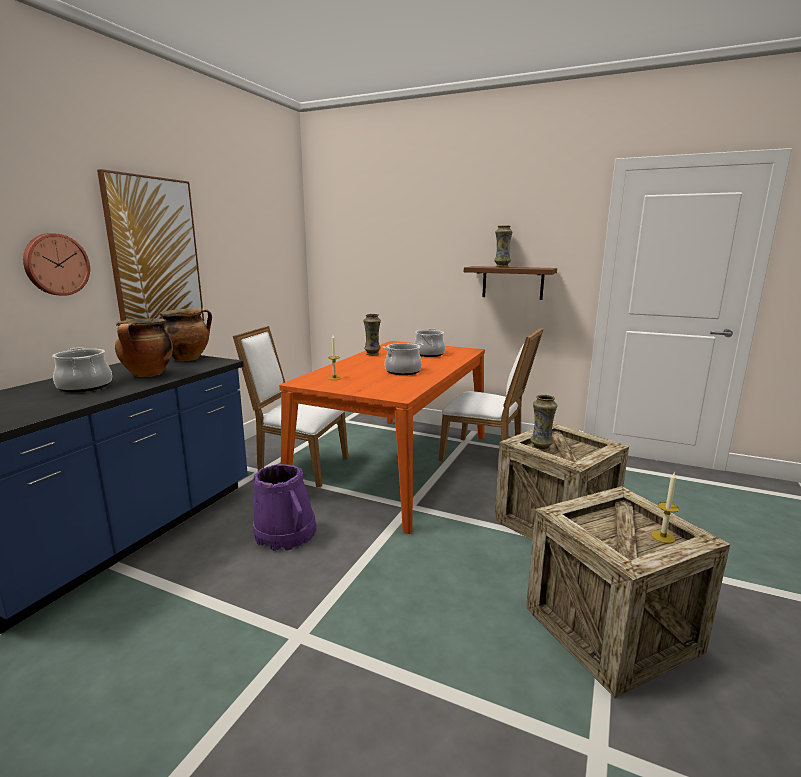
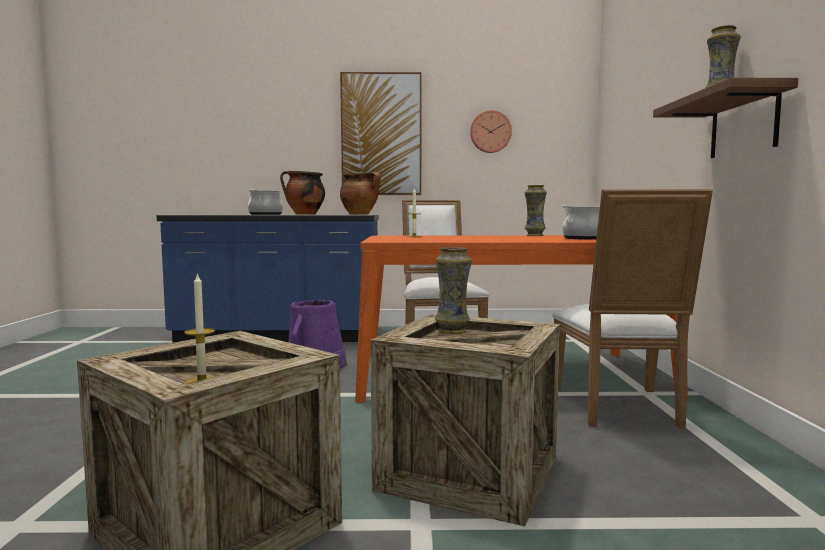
camera: 65 degrees right, 10 degrees down
(55, 264) = (300, 139): wall clock -> wall clock (490, 132)
(403, 371) = (480, 239): cooking pot -> none

